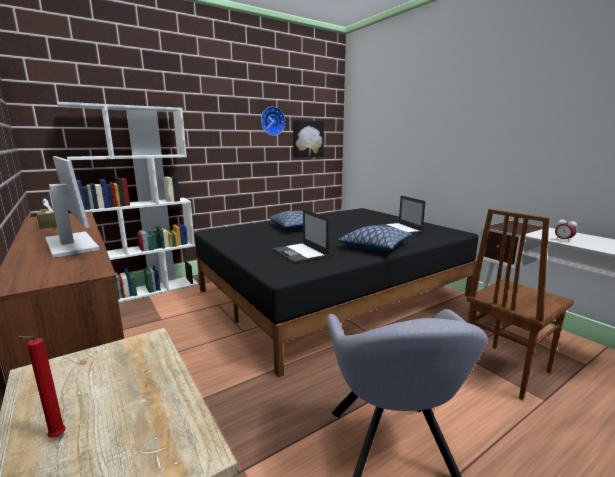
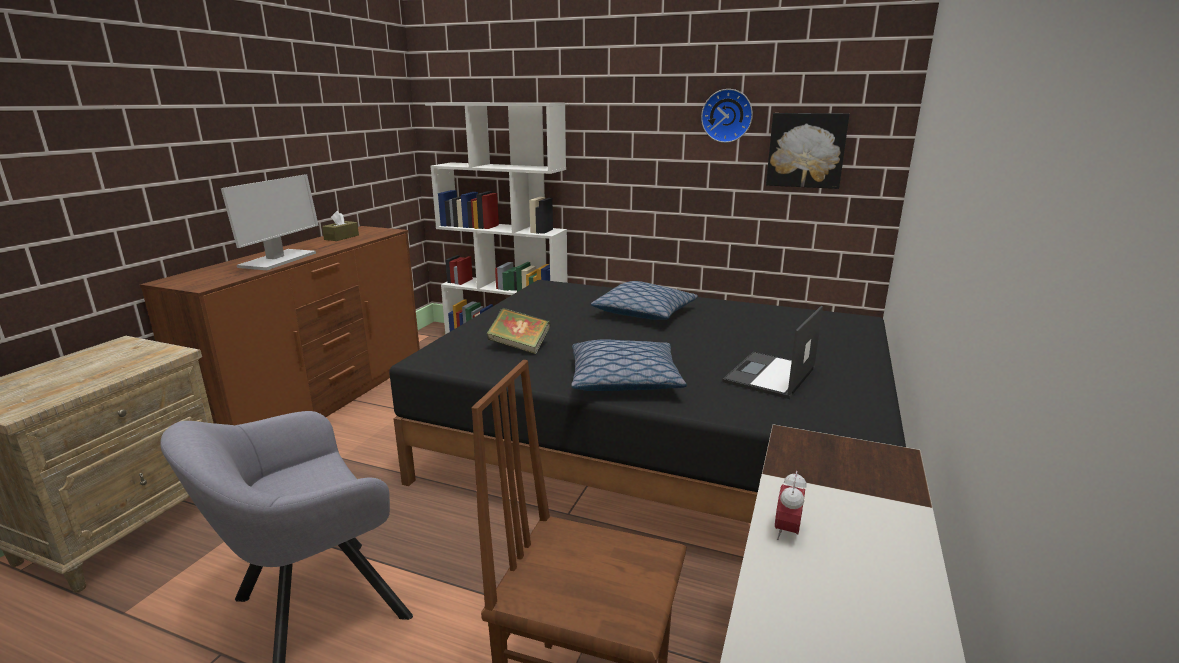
camera: 55 degrees right, 5 degrees up
(55, 438) = (42, 373): red candle -> none
(300, 253) = (519, 346): laptop -> book

